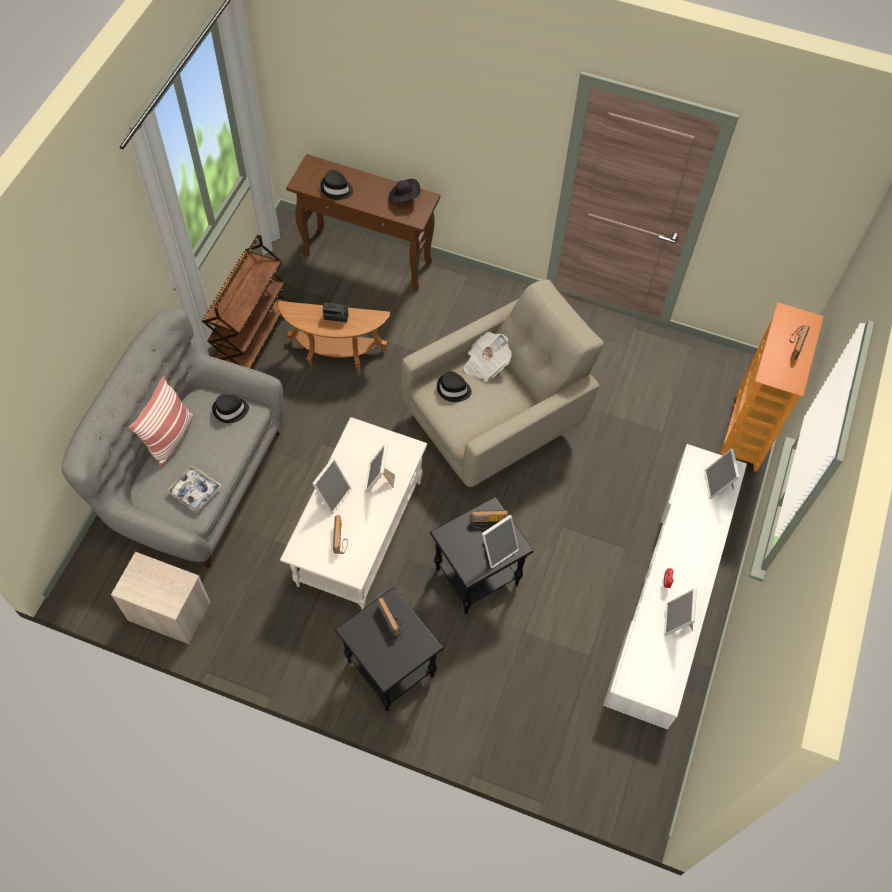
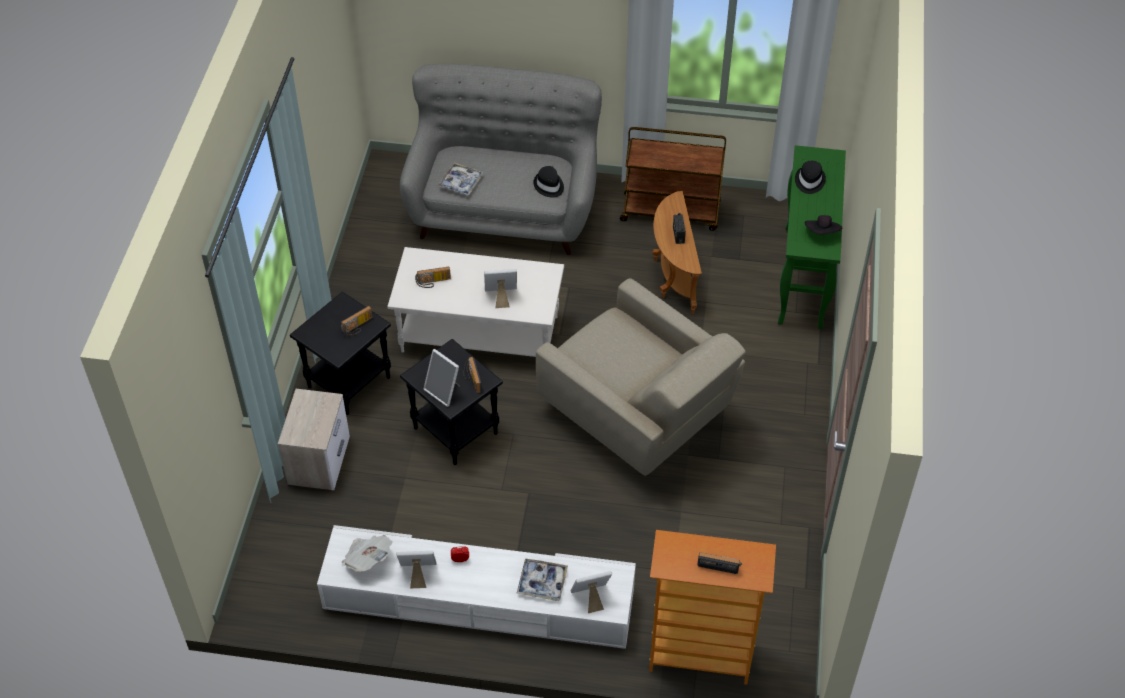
camera: 80 degrees right, 10 degrees down
(168, 611) = (373, 223): nightstand -> nightstand (319, 460)
(170, 438) = (510, 156): pillow -> none
(332, 495) = (476, 267): picture frame -> none
(368, 259) = (804, 278): brown console table -> green console table
(453, 389) = (620, 335): black hat -> none
(485, 363) = (661, 355): newspaper -> newspaper (368, 559)
(698, 519) = (542, 582): none -> tray

